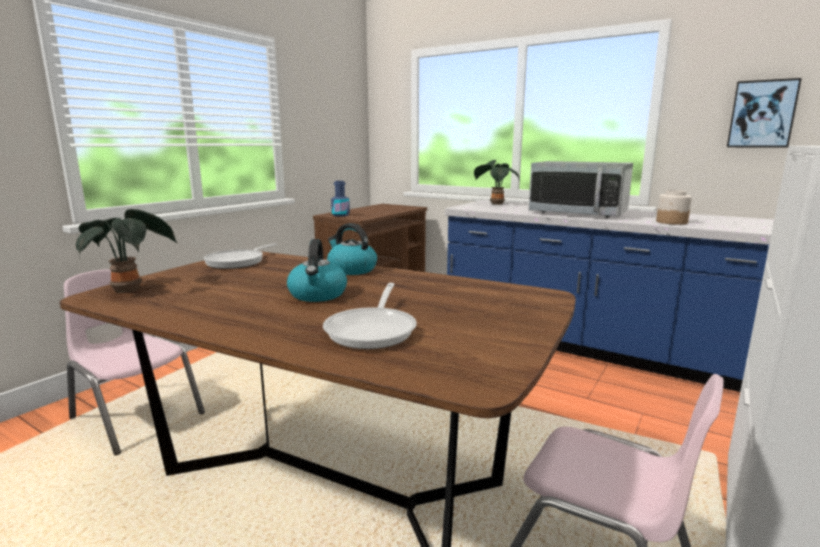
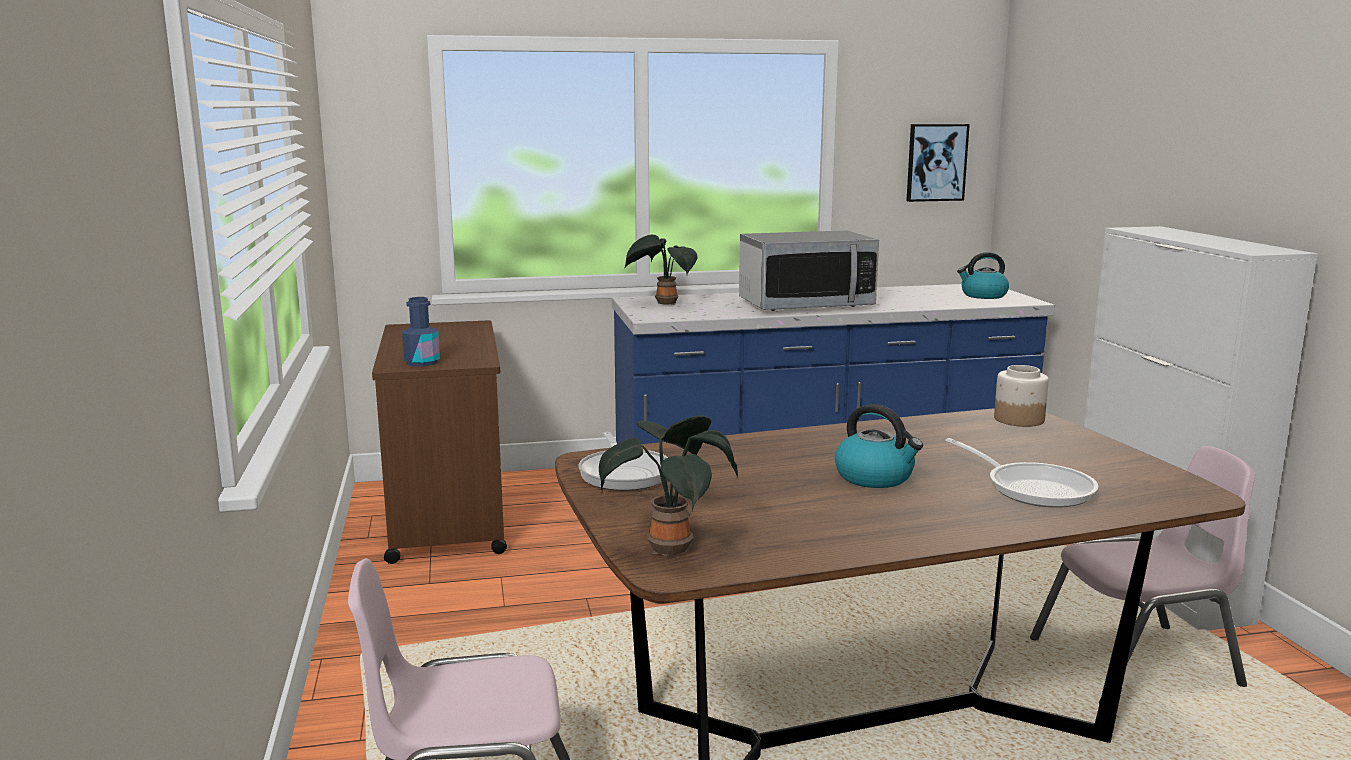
camera: 45 degrees left, 0 degrees up
(351, 270) = (790, 441): kettle -> kettle (983, 295)
(671, 222) = (922, 303): jar -> jar (1018, 419)

